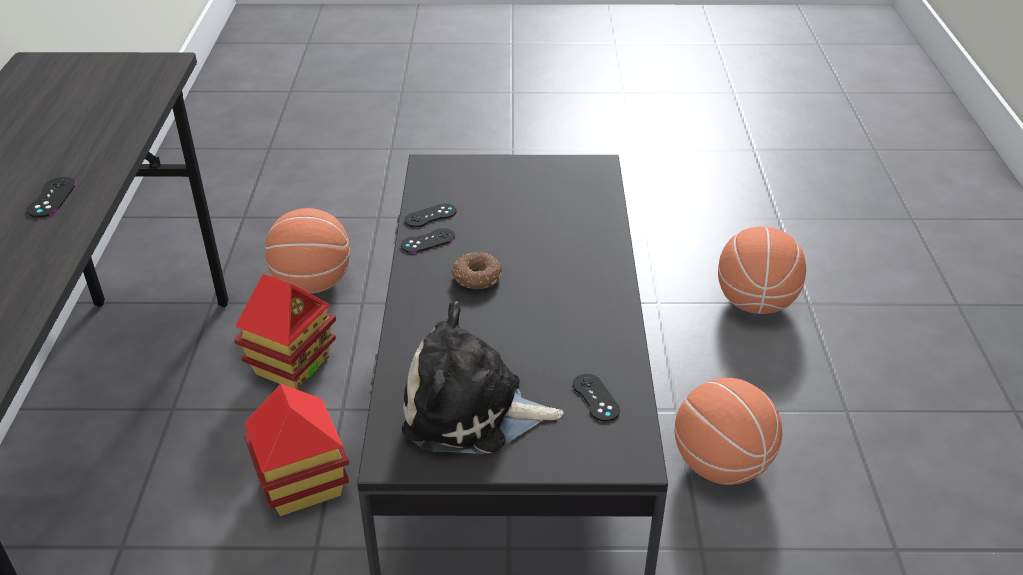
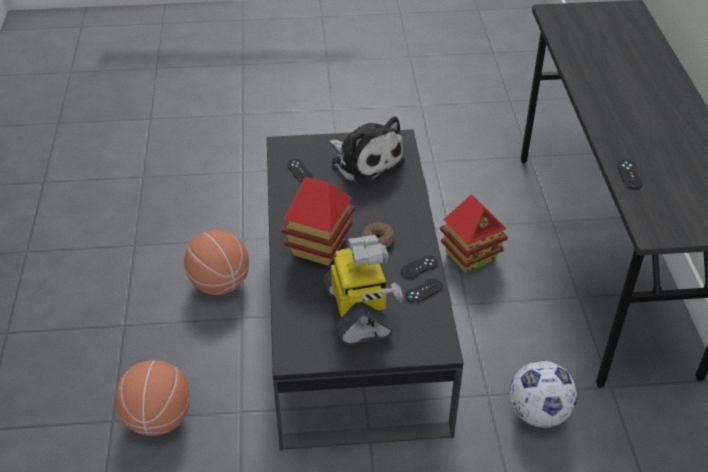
camera: 175 degrees right, 5 degrees up
(51, 197) = (616, 113): black game controller -> black game controller (629, 174)
(292, 365) = (516, 334): toy house -> toy house (319, 247)
(312, 283) = (539, 413): basketball -> football
(471, 412) = (365, 160): plush toy -> plush toy turned 45 degrees clockwise
(516, 200) = (359, 312): none -> toy robot

